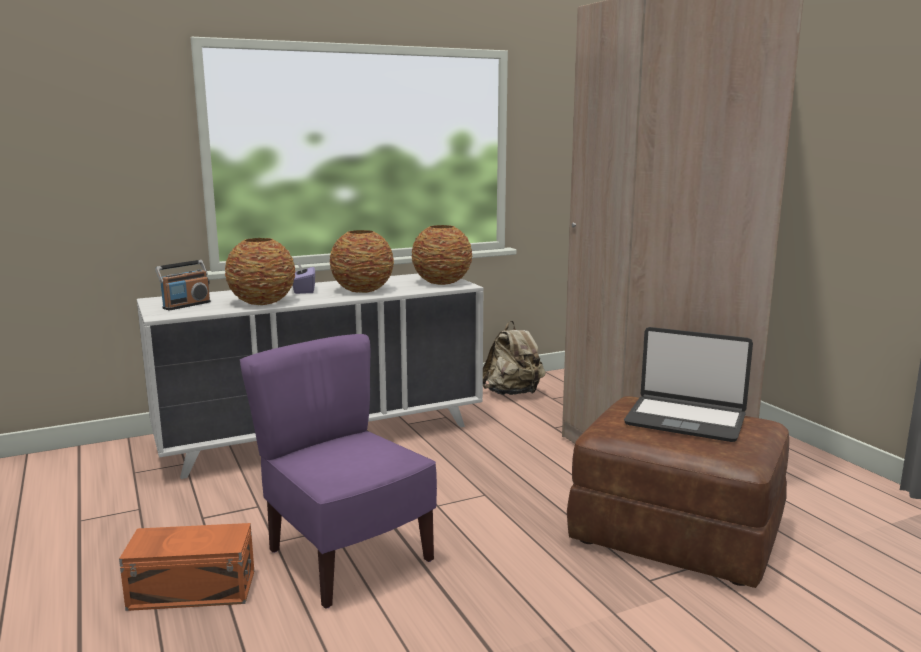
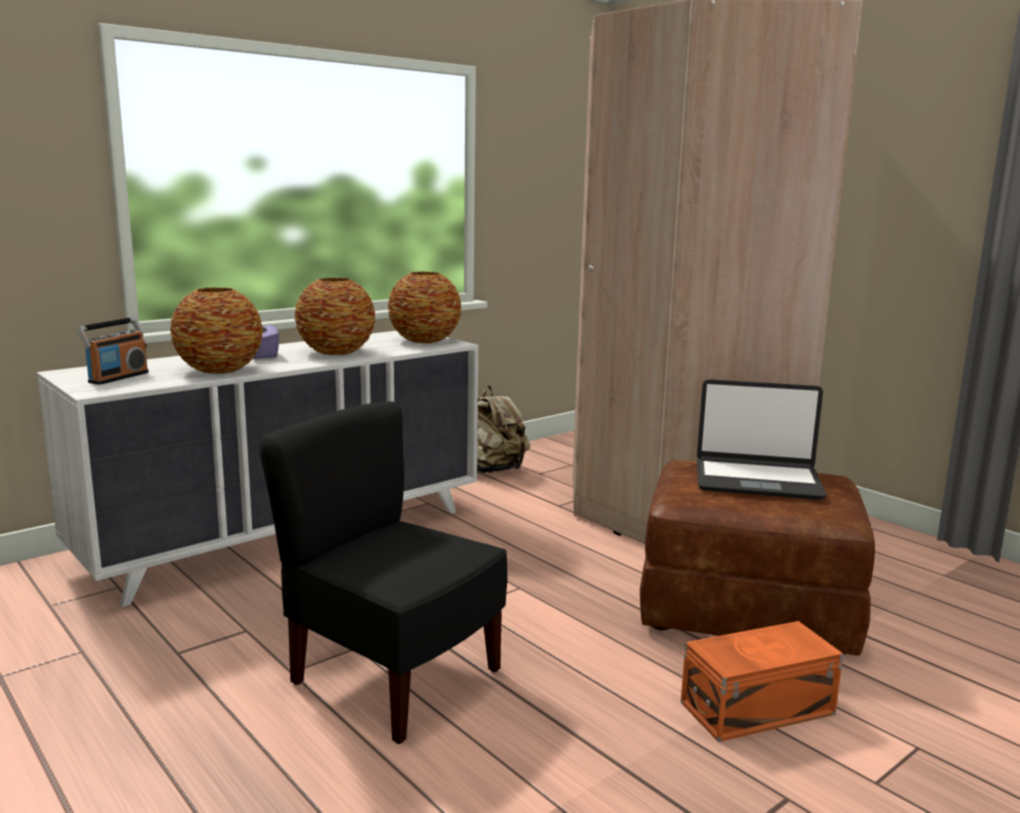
camera: 15 degrees left, 0 degrees up
(191, 589) = (208, 745): orange storage box -> orange storage box (754, 707)
(346, 557) = (393, 679): purple chair -> black chair

